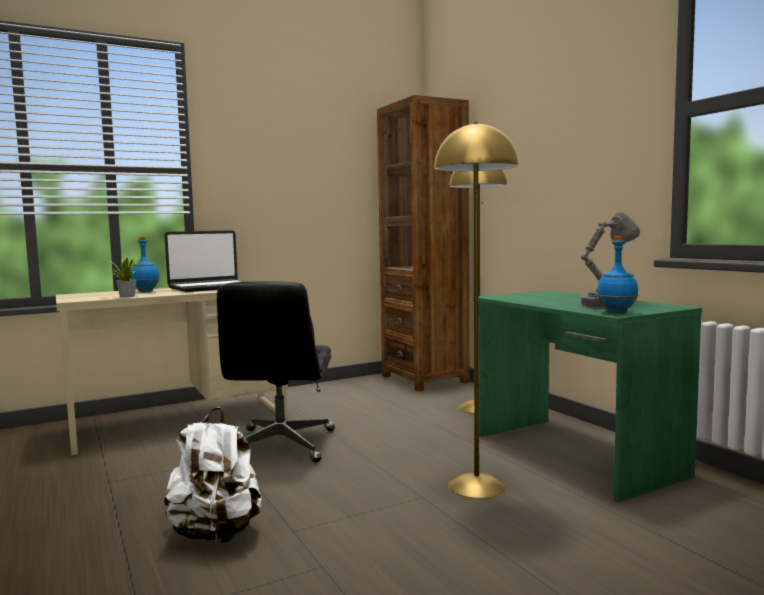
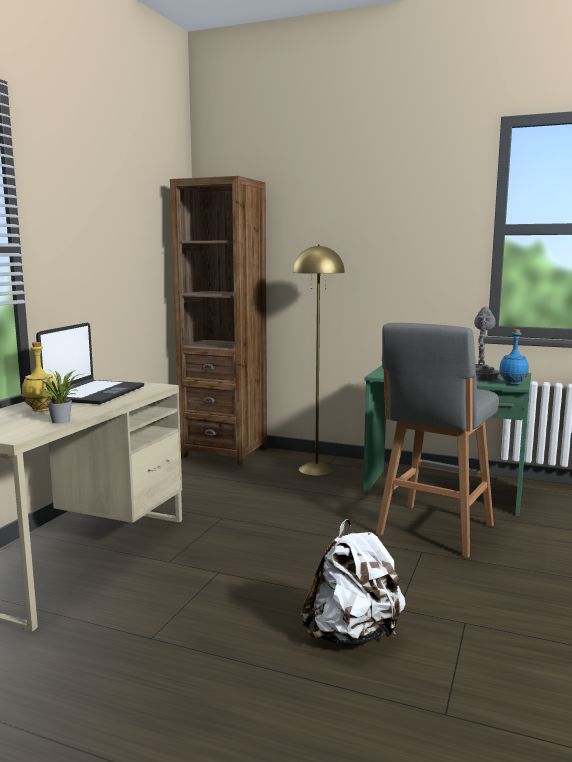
camera: 40 degrees left, 5 degrees up
(145, 292) = (42, 410): blue bottle -> yellow bottle
(281, 446) = (237, 547): black office chair -> none
(476, 485) = (433, 531): yellow floor lamp -> grey stool

